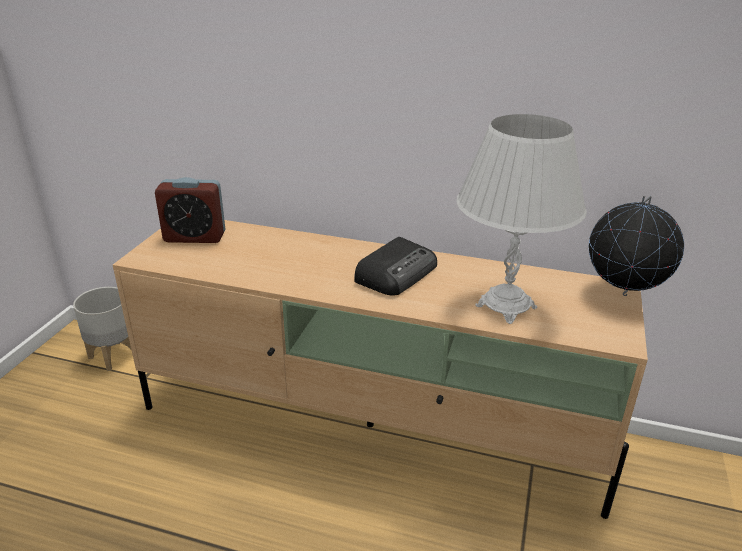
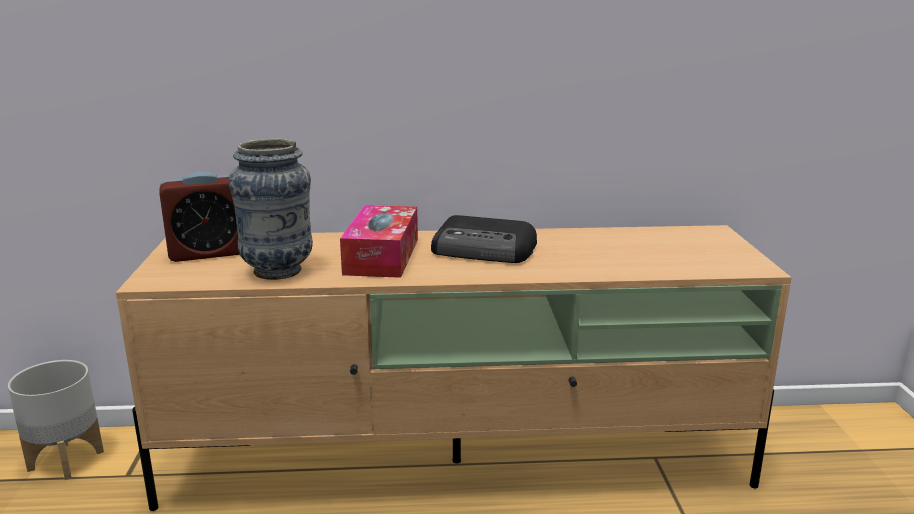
camera: 20 degrees left, 10 degrees down
(228, 265) = (278, 271): none -> vase
(313, 264) = (382, 256): none -> tissue box
(397, 273) = (485, 250): radio -> radio turned 90 degrees clockwise
(506, 306) = (623, 259): white table lamp -> none
(622, 294) = (722, 235): globe -> none

